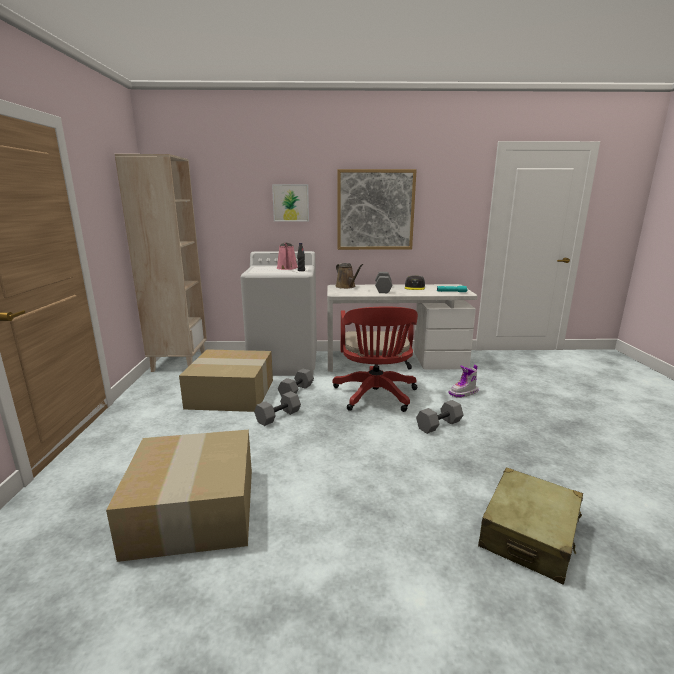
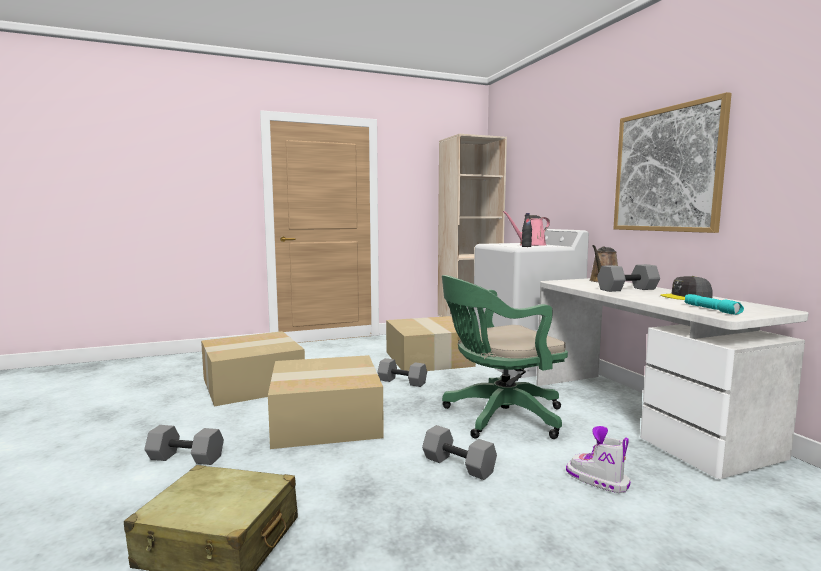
camera: 70 degrees right, 10 degrees down
(291, 203) = (576, 170): picture -> none
(296, 391) = (463, 379): grey dumbbell -> grey dumbbell (184, 458)
(341, 468) = (324, 421): none -> cardboard box
(376, 396) = (498, 417): red office chair -> green office chair

